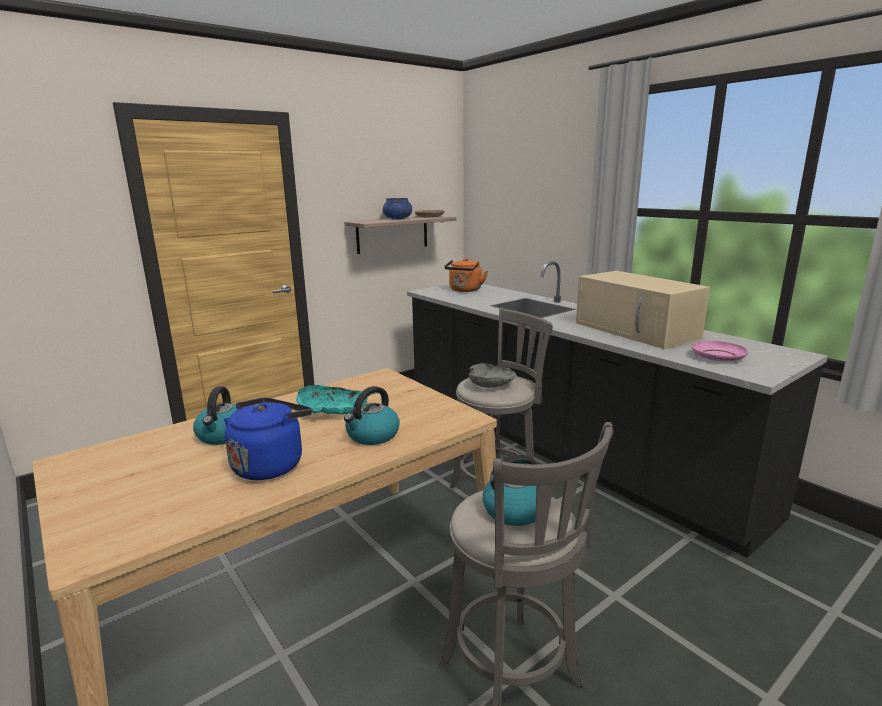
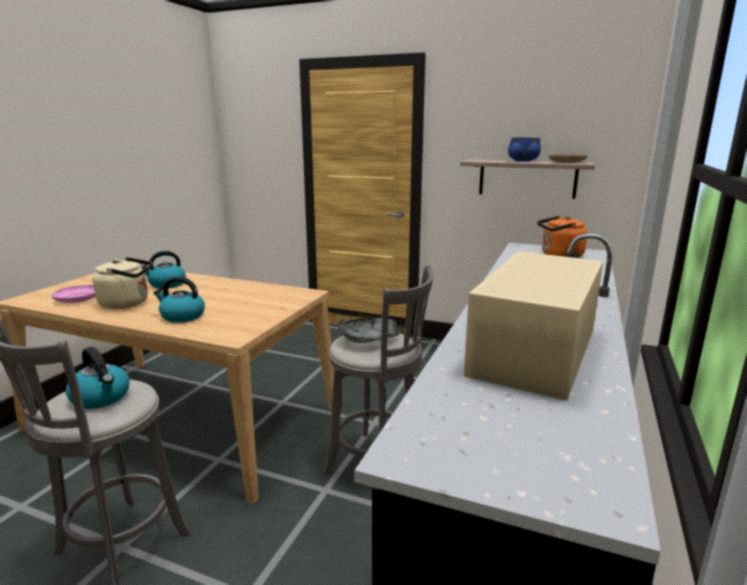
camera: 60 degrees right, 0 degrees up
(270, 464) = (128, 303): blue kettle -> beige kettle
(331, 411) = (221, 296): turquoise bowl -> none
(718, 357) = (471, 418): pink plate -> pink plate (78, 299)

